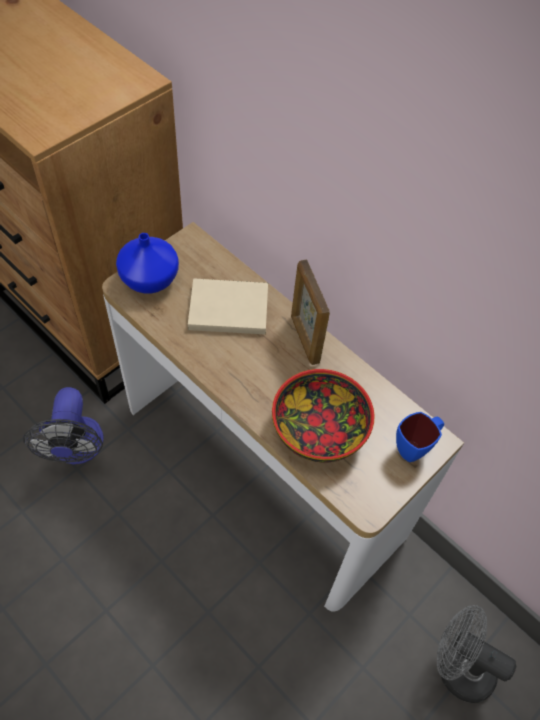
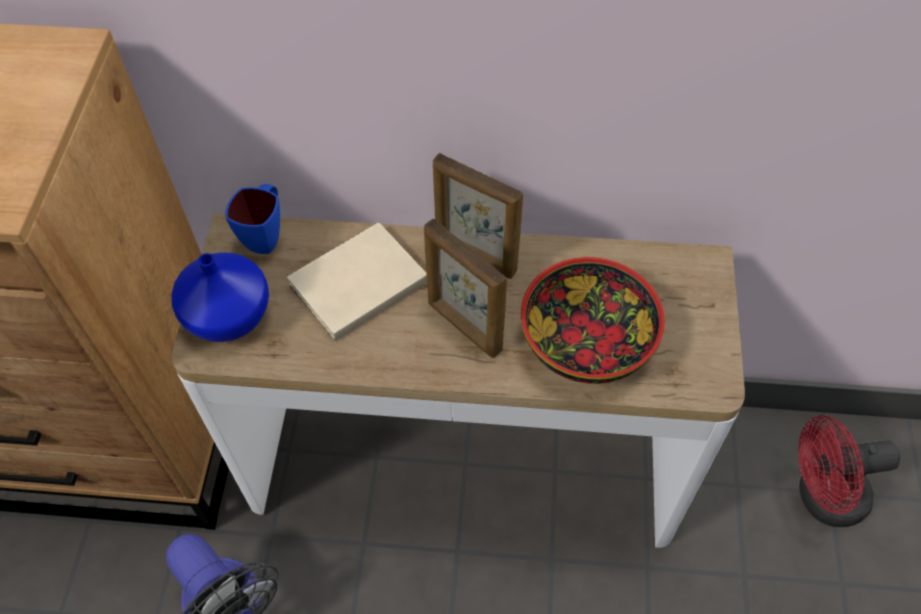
camera: 35 degrees left, 0 degrees up
(260, 371) = (463, 327): none -> picture frame
(415, 447) = (694, 286): blue mug -> blue mug (266, 235)
(457, 667) = (821, 497): grey fan -> red fan

